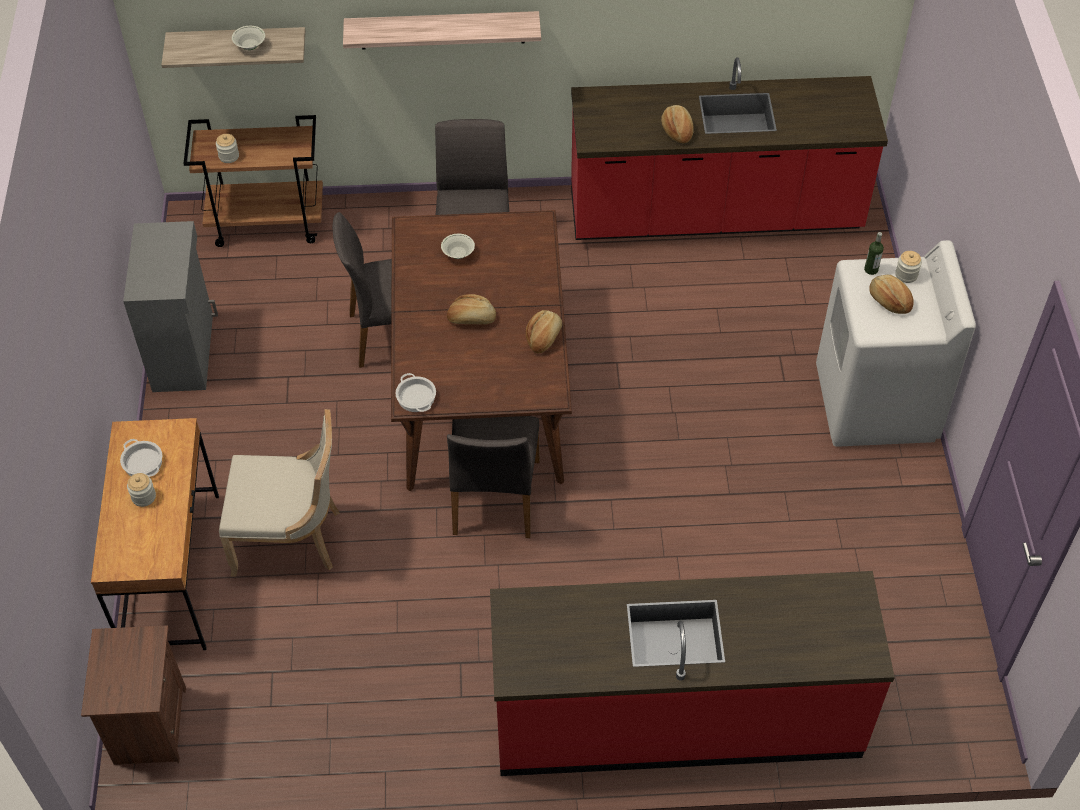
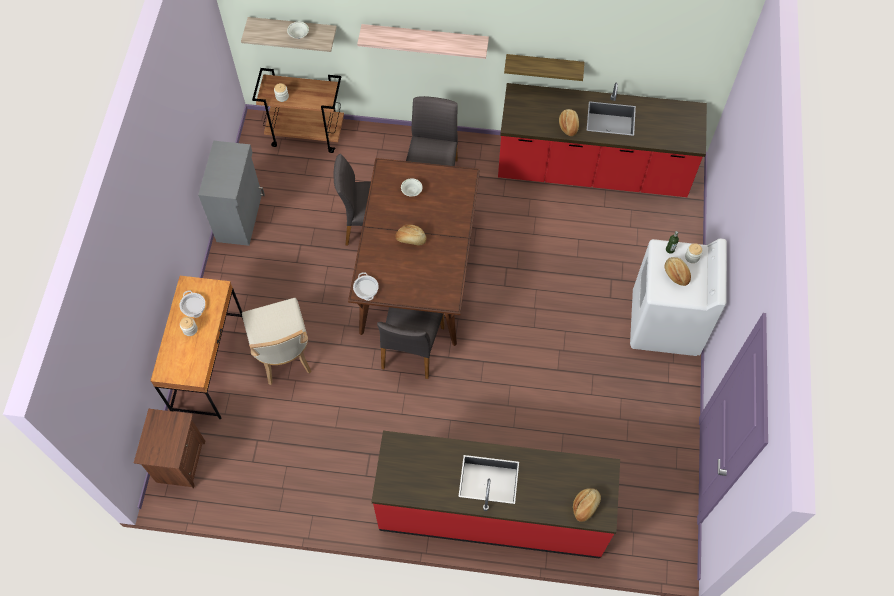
camera: 10 degrees right, 10 degrees up
(291, 539) = (283, 355): beige chair -> beige chair turned 60 degrees clockwise
(544, 337) = (453, 259): bread -> bread (585, 506)
(625, 50) = (544, 66): none -> shelf

